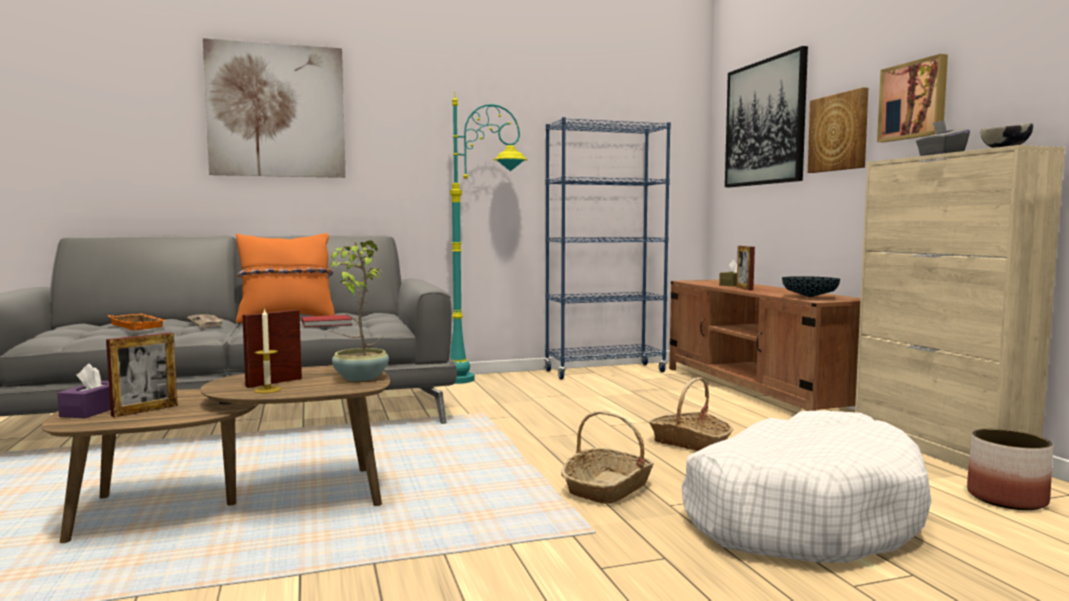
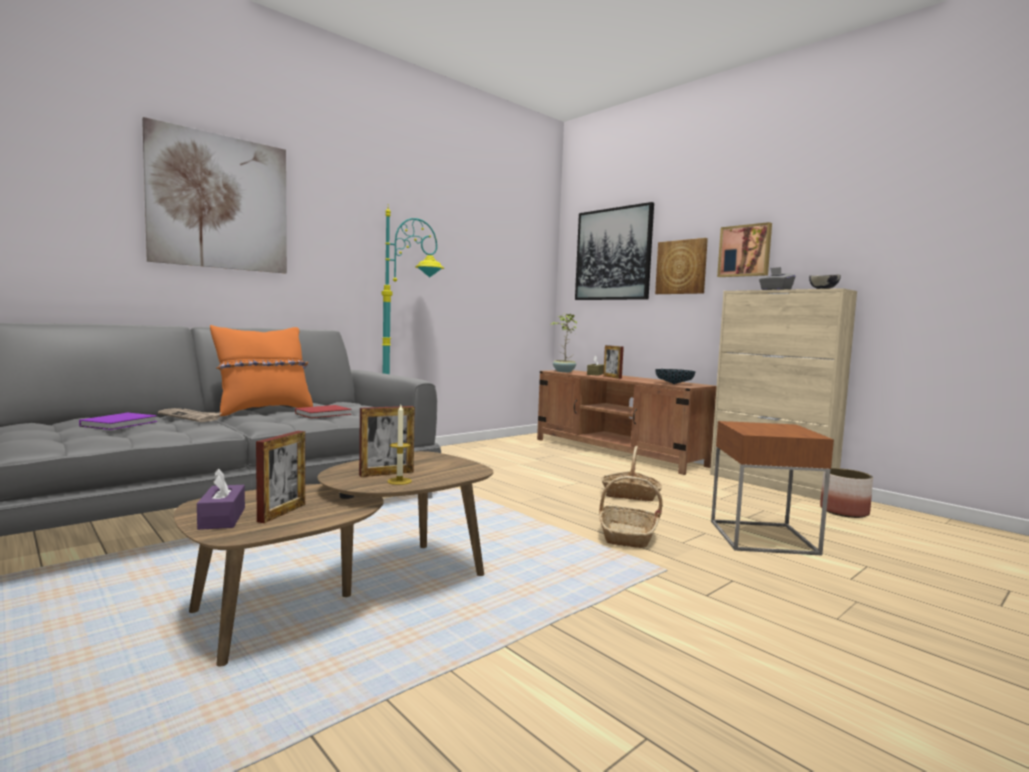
camera: 25 degrees left, 0 degrees up
(140, 326) = (121, 423): orange tray -> purple book
(274, 382) = (386, 473): picture frame -> picture frame turned 135 degrees counterclockwise
(359, 378) = (452, 463): potted plant -> potted plant (563, 371)
(605, 371) = (494, 444): blue bookcase -> none
(800, 514) = (762, 537): white dog bed -> brown side table

